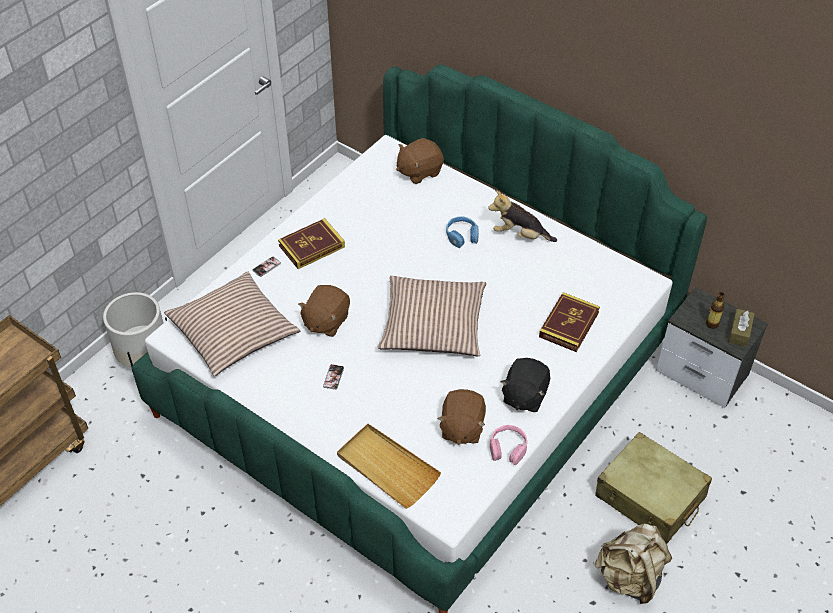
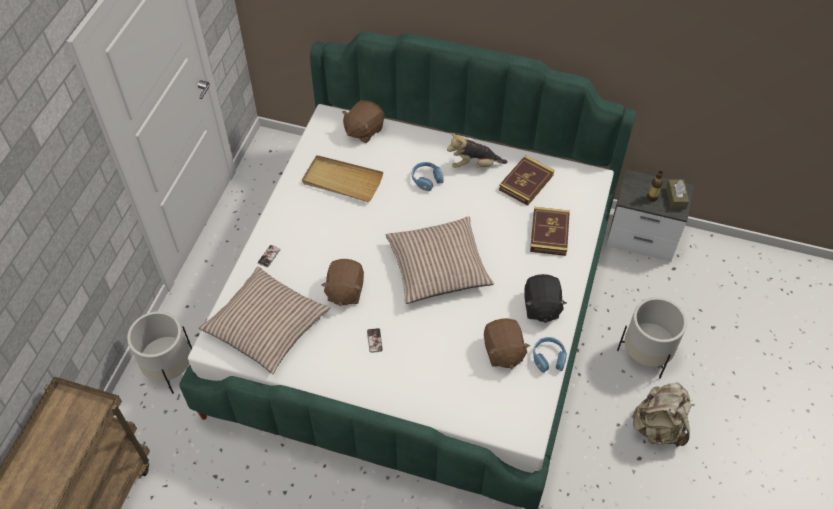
camera: 20 degrees left, 5 degrees up
(311, 246) = (301, 225): book -> book (526, 182)
(387, 467) = (457, 407): beige tray -> beige tray (342, 181)
(508, 448) = (548, 358): pink headphones -> blue headphones
(650, 497) = (645, 354): beige suitcase -> white planter

